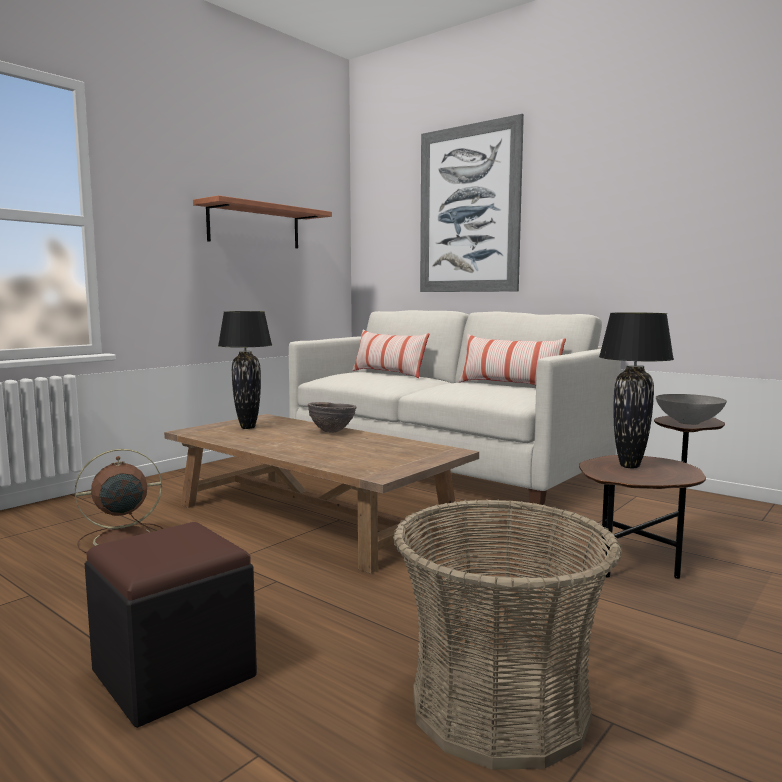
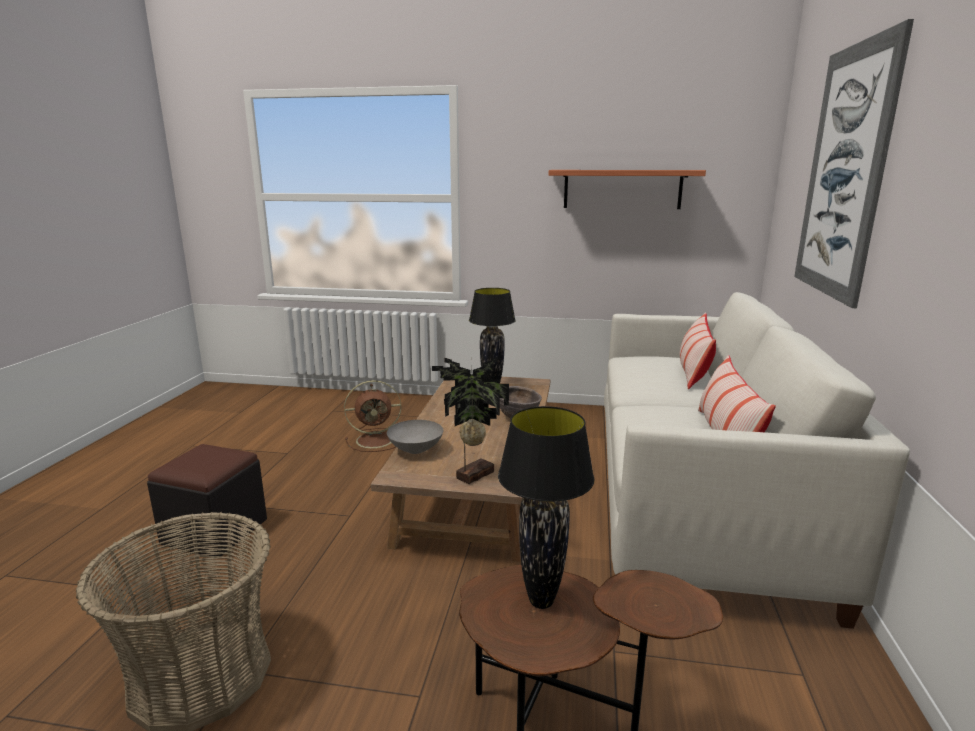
camera: 60 degrees right, 10 degrees up
(119, 539) = (377, 440): brown fan -> brown fan turned 135 degrees clockwise
(418, 456) = (472, 474): none -> potted plant
(690, 422) = (638, 602): grey bowl -> grey bowl (415, 450)

